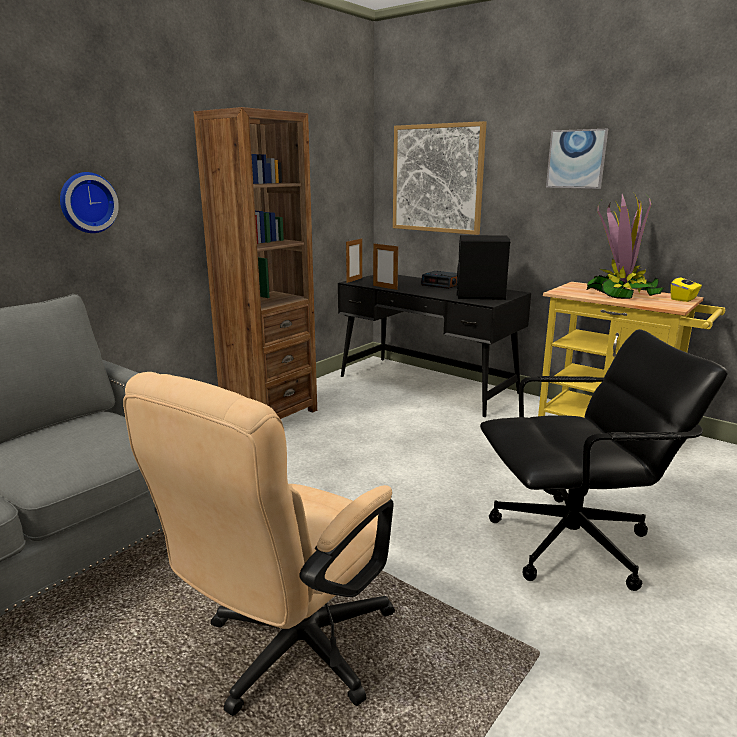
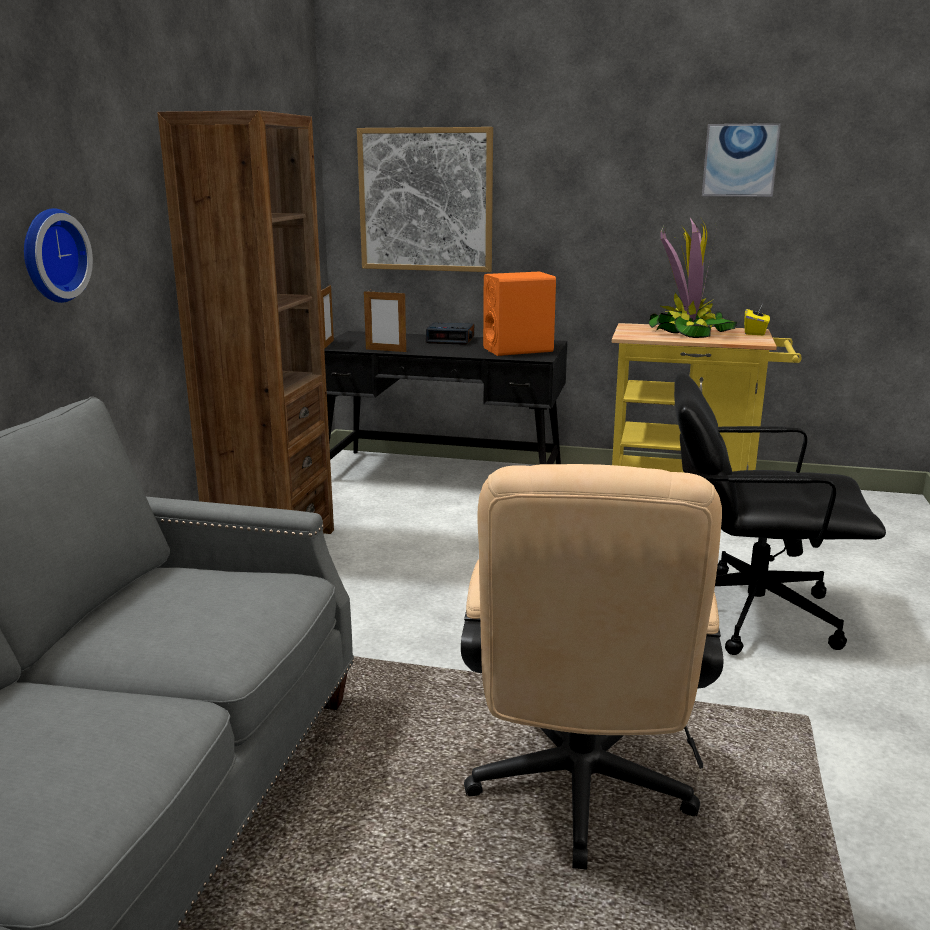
camera: 25 degrees left, 0 degrees up
(481, 296) = (518, 350): black speaker -> orange speaker
(573, 544) = (750, 613): black office chair -> black office chair turned 135 degrees counterclockwise
(576, 159) = (613, 176): picture -> picture (740, 160)

